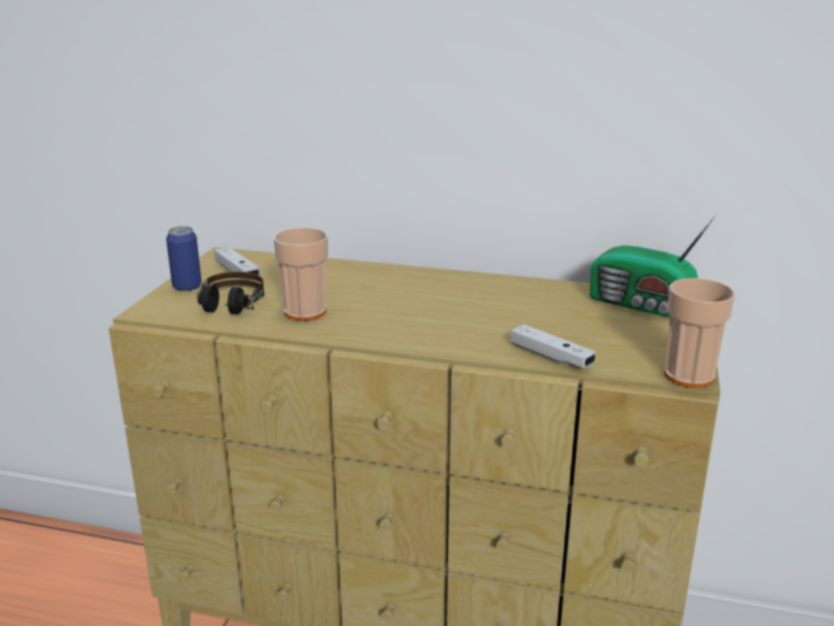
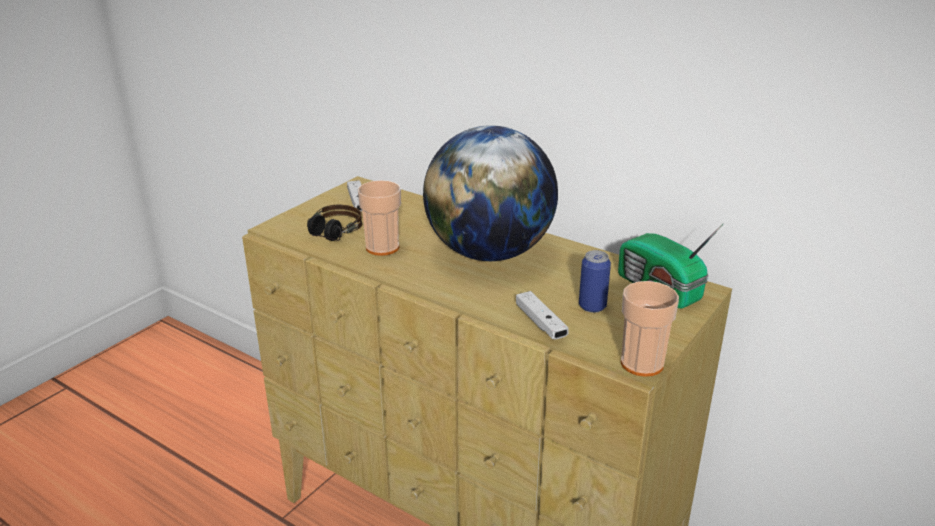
camera: 20 degrees right, 5 degrees up
(187, 287) = (314, 210): can -> can (592, 306)
(435, 299) = (489, 253): none -> globe

